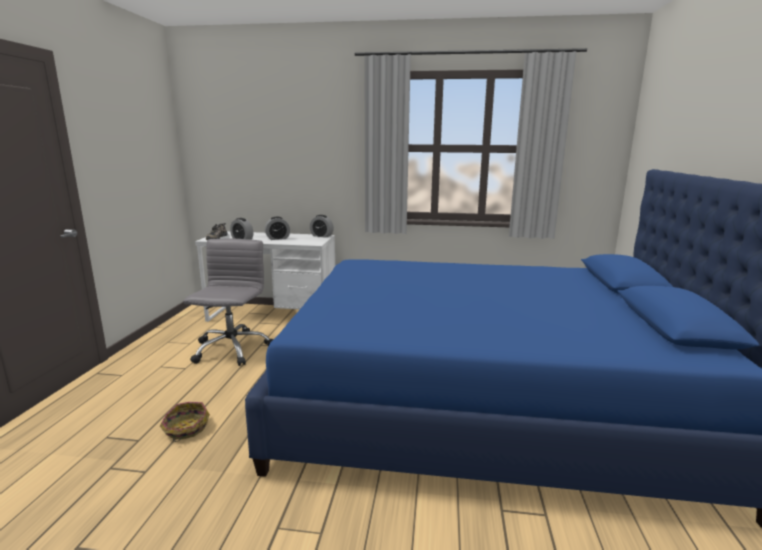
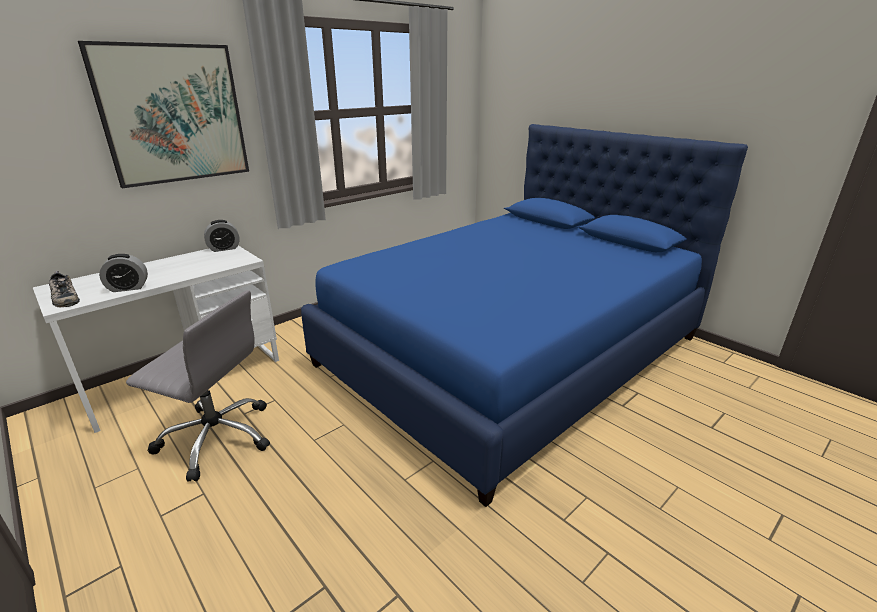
camera: 50 degrees left, 10 degrees up
(186, 429) = (350, 534): basket -> none
(232, 349) = (217, 437): grey office chair -> grey office chair turned 150 degrees clockwise
(277, 238) = (176, 269): alarm clock -> none
(312, 140) = (173, 114): none -> picture

